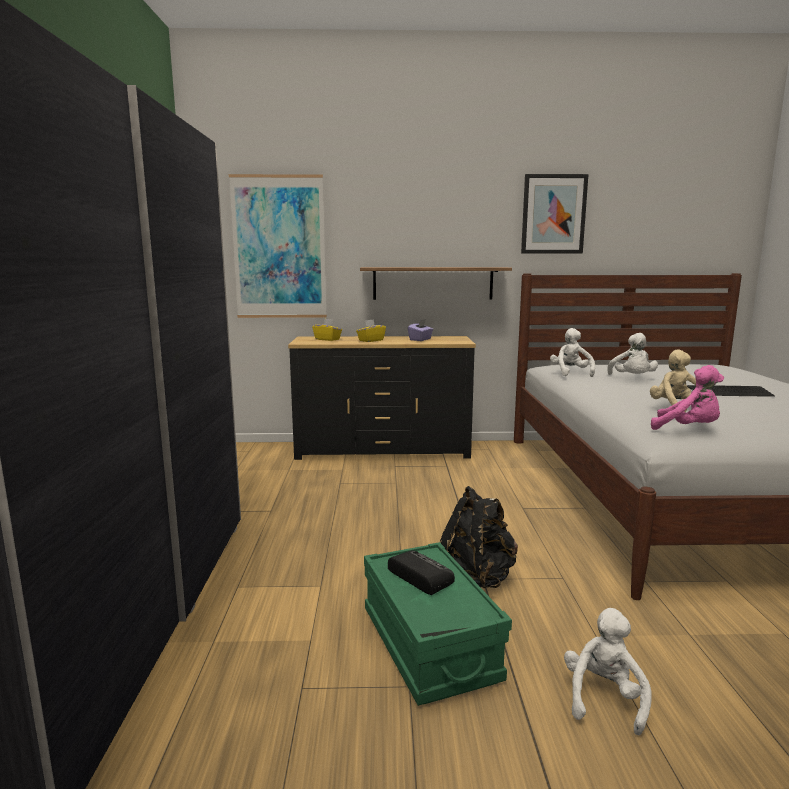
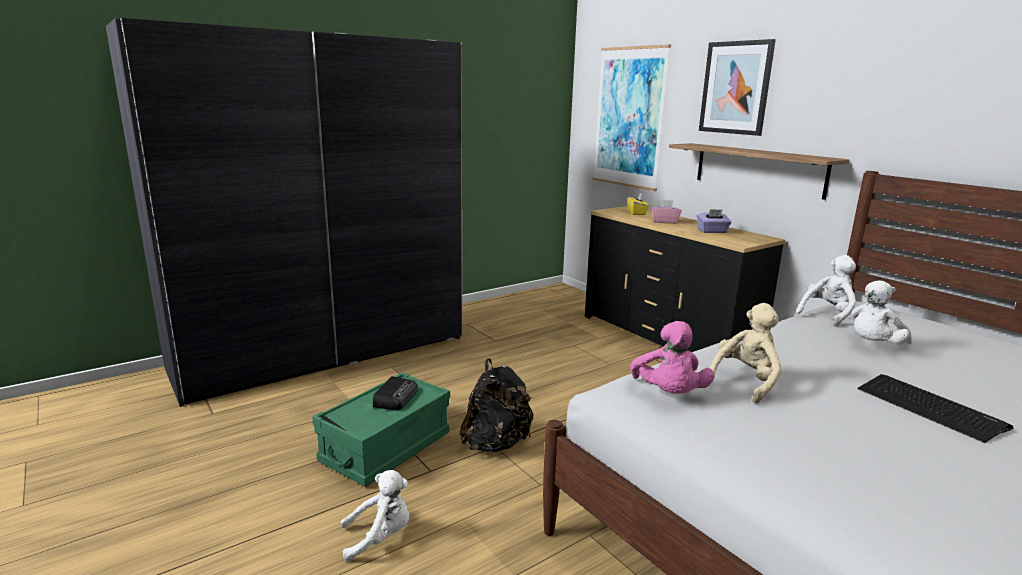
camera: 55 degrees right, 5 degrees up
(371, 340) = (664, 222): yellow tissue box -> pink tissue box
(553, 214) = (935, 88): picture -> picture (735, 88)

